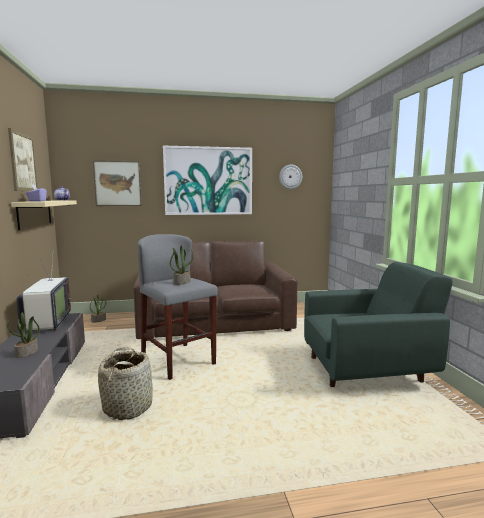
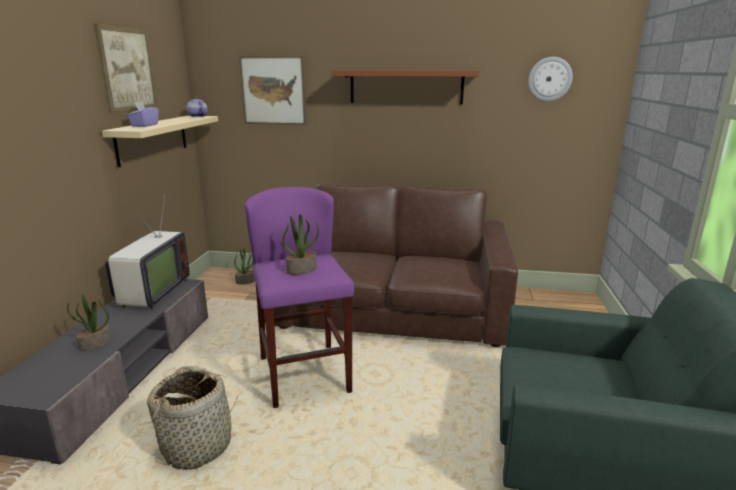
camera: 20 degrees right, 10 degrees up
(178, 361) = (304, 375): grey stool -> purple stool
(208, 181) = (406, 87): picture -> brown shelf

